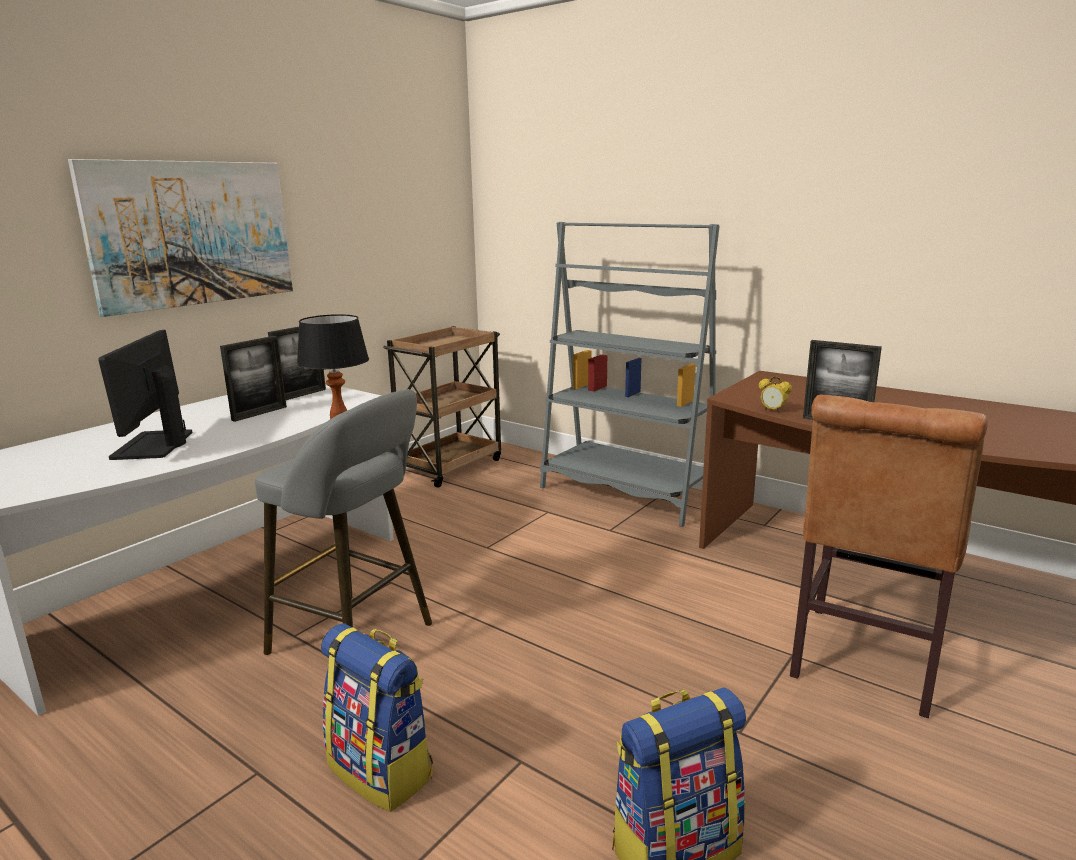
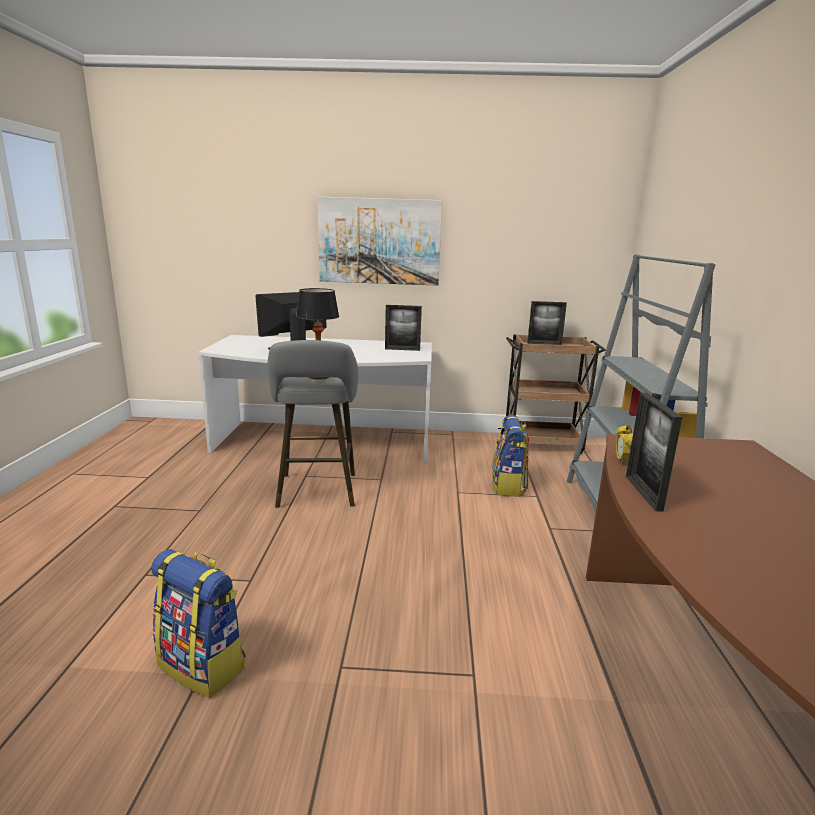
camera: 55 degrees right, 0 degrees up
(259, 413) = (360, 351): picture frame -> picture frame (544, 344)
(382, 770) = (218, 540): backpack -> backpack (508, 486)
(864, 664) = (507, 730): brown chair -> none

